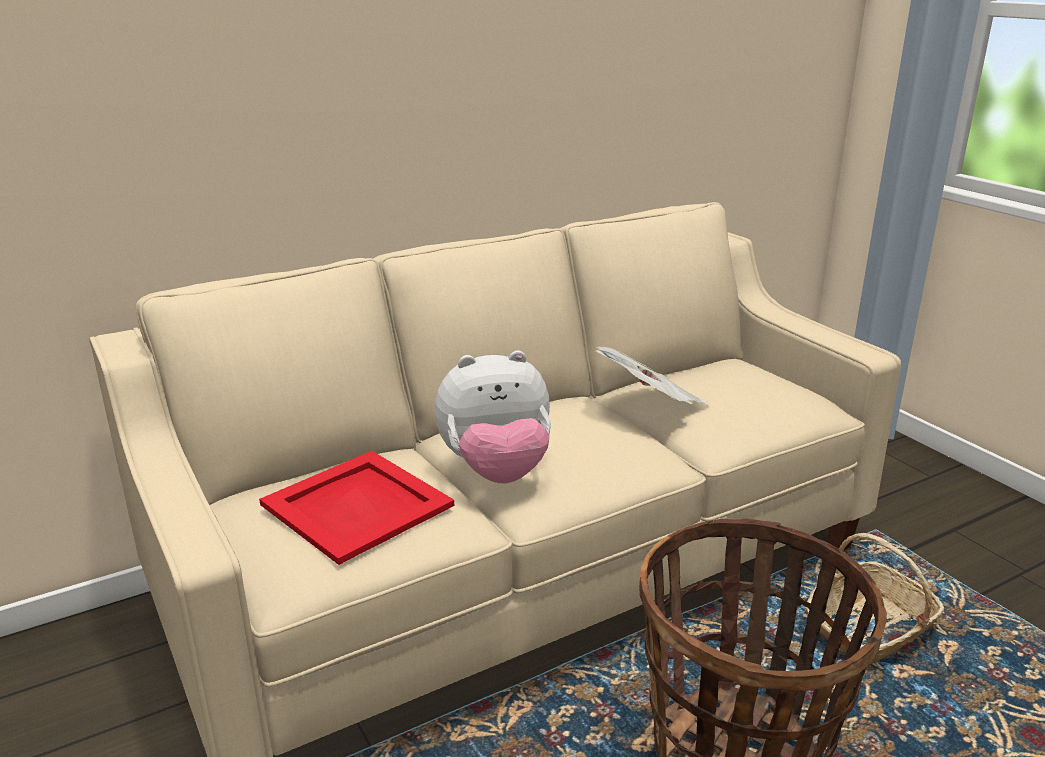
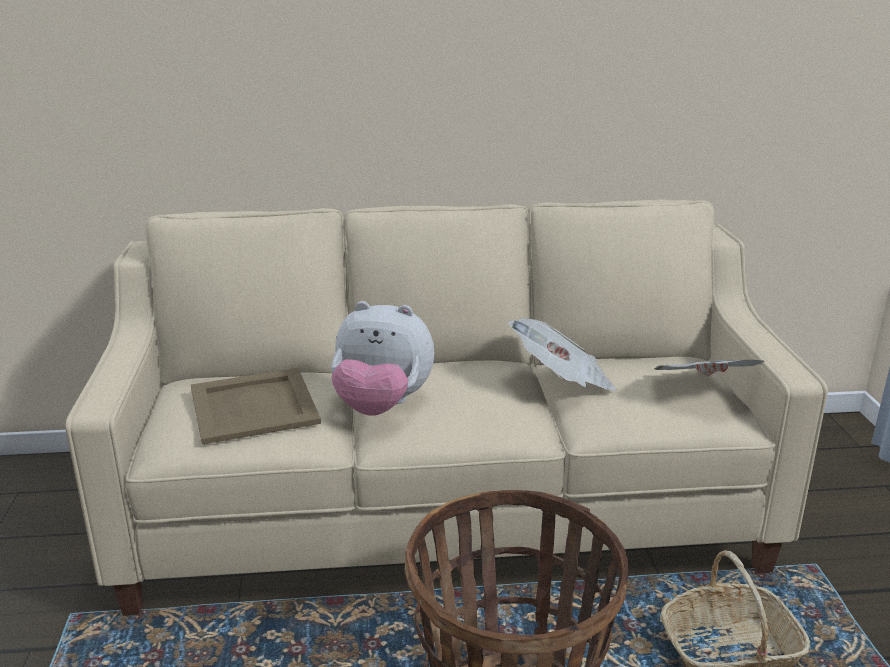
camera: 25 degrees right, 0 degrees up
(359, 505) = (255, 406): red tray -> beige tray
(778, 387) = (703, 391): none -> newspaper

